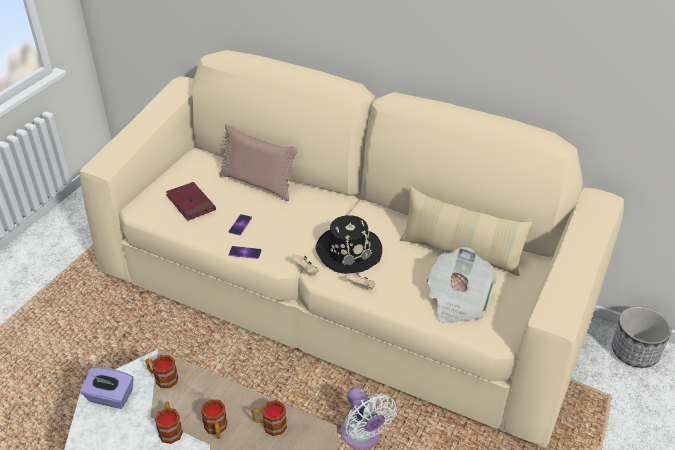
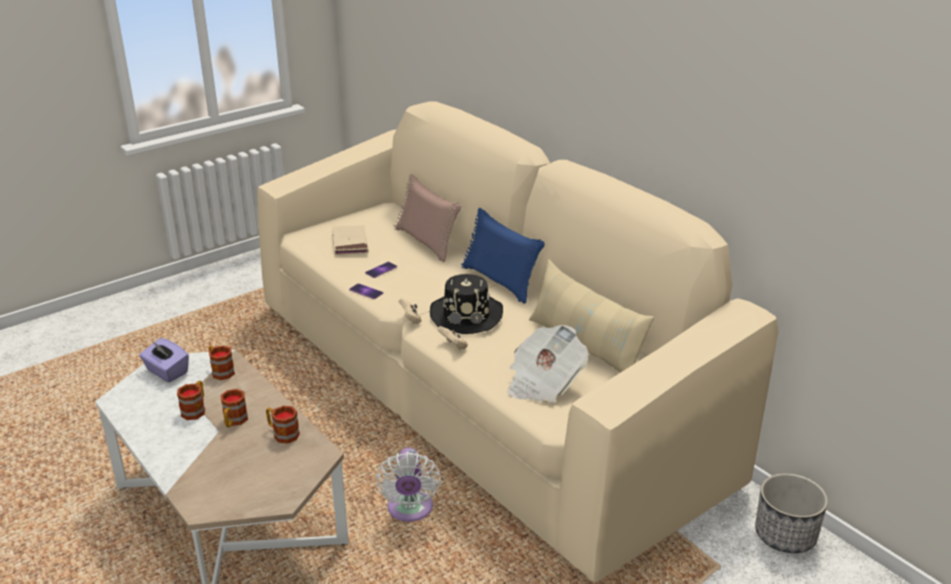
camera: 25 degrees right, 10 degrees down
(191, 203) = (350, 242): red book -> beige book
(350, 208) = (500, 282): none -> blue pillow

